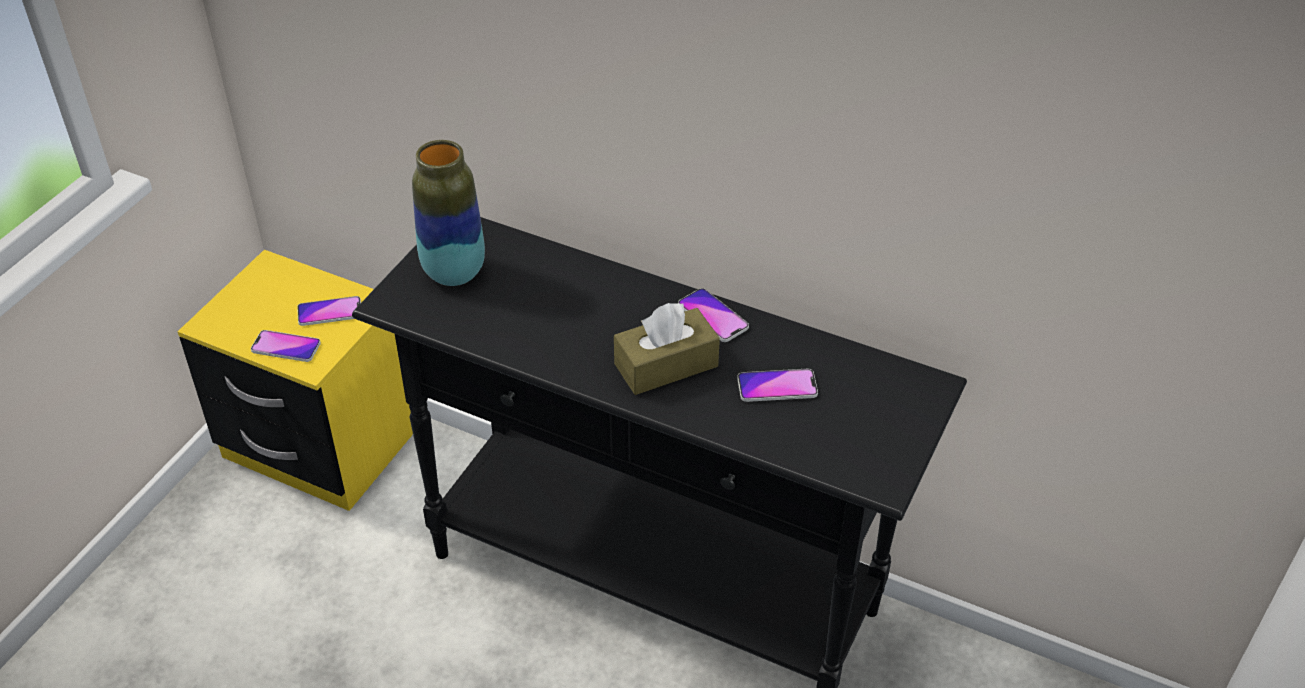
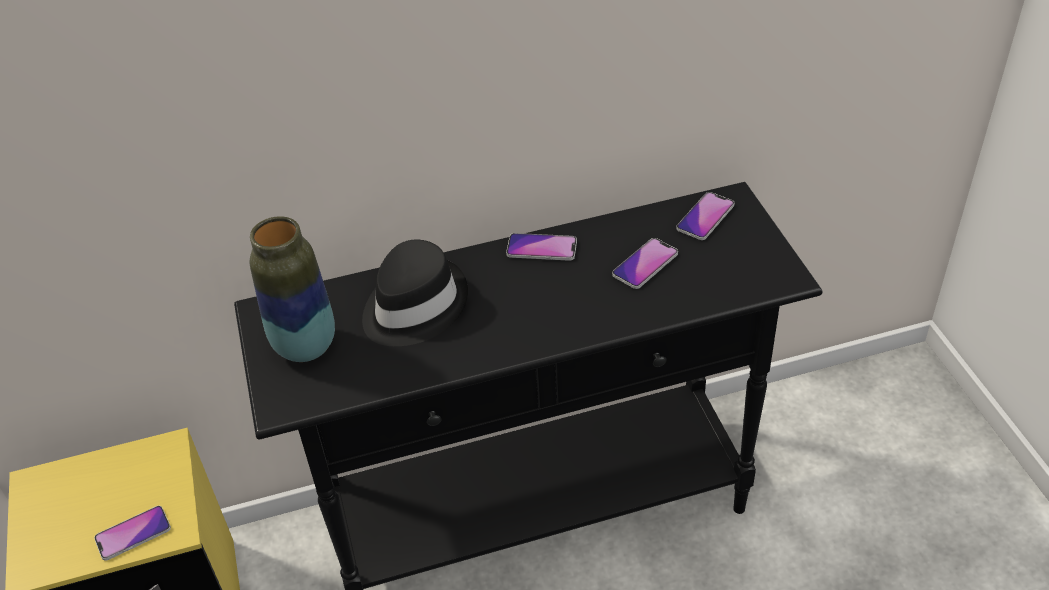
camera: 40 degrees left, 0 degrees up
(330, 312) = (140, 479): phone -> phone (705, 217)
(561, 295) = (413, 306): none -> black hat
(666, 365) = (554, 302): brown tissue box -> none

